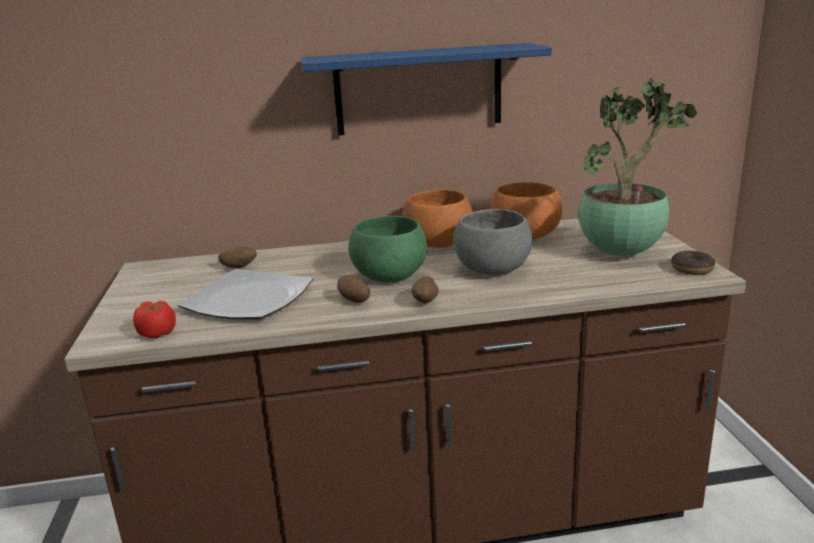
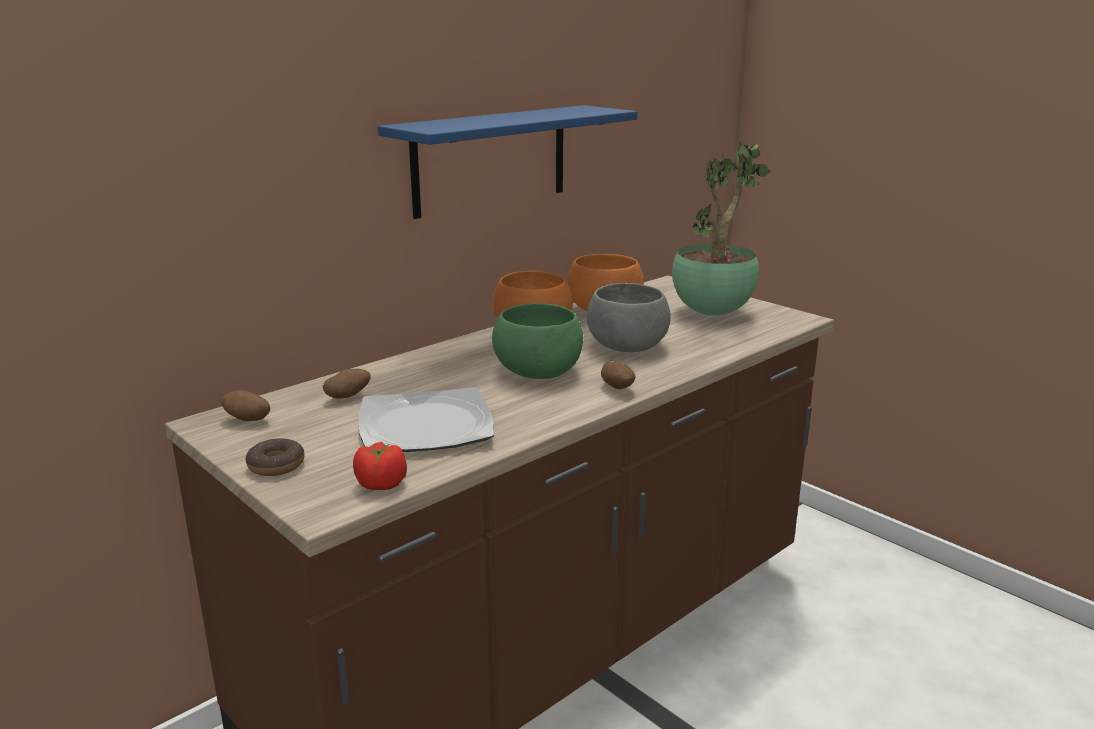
camera: 35 degrees left, 0 degrees up
(354, 301) = (546, 402): potato -> potato (247, 420)
(692, 269) = (785, 317): donut -> donut (276, 465)

